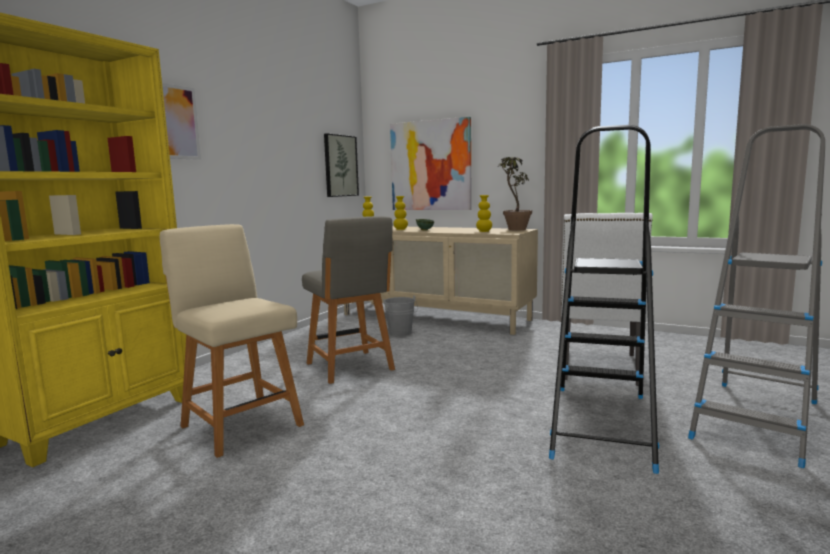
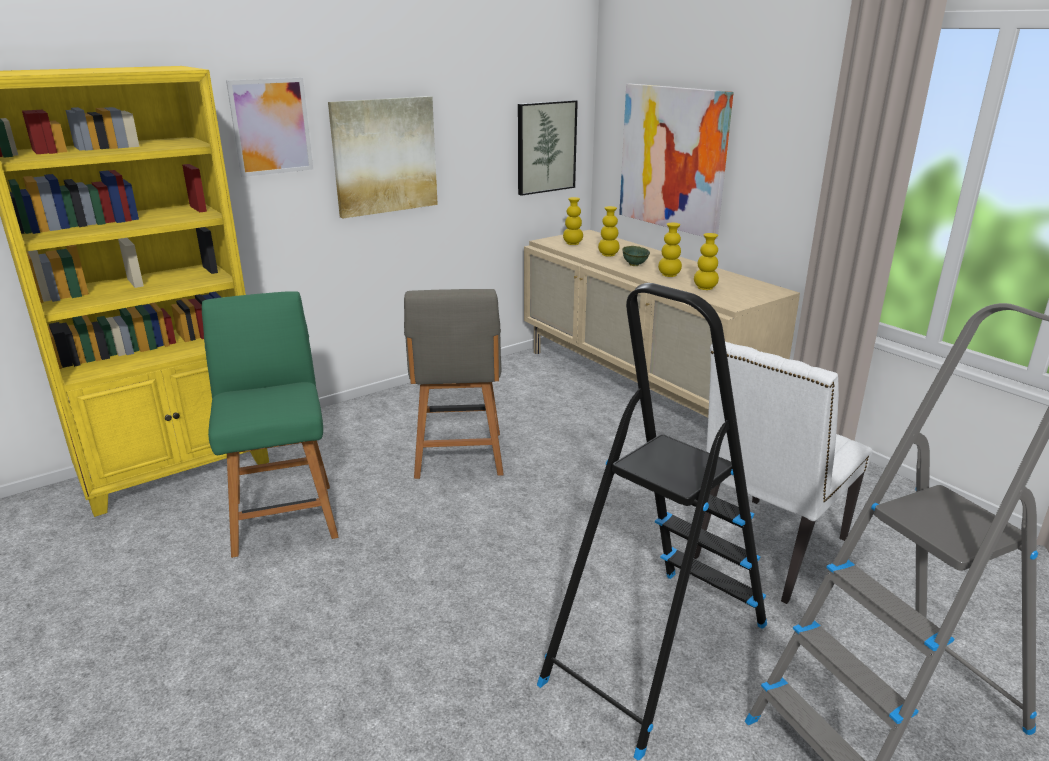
camera: 25 degrees right, 15 degrees up
(240, 424) = (283, 516): beige chair -> green chair
(247, 157) = (384, 156): none -> picture
(401, 333) = (569, 408): grey bucket -> none
(453, 230) = (669, 275): none -> yellow vase
(514, 230) = (756, 291): potted plant -> none

